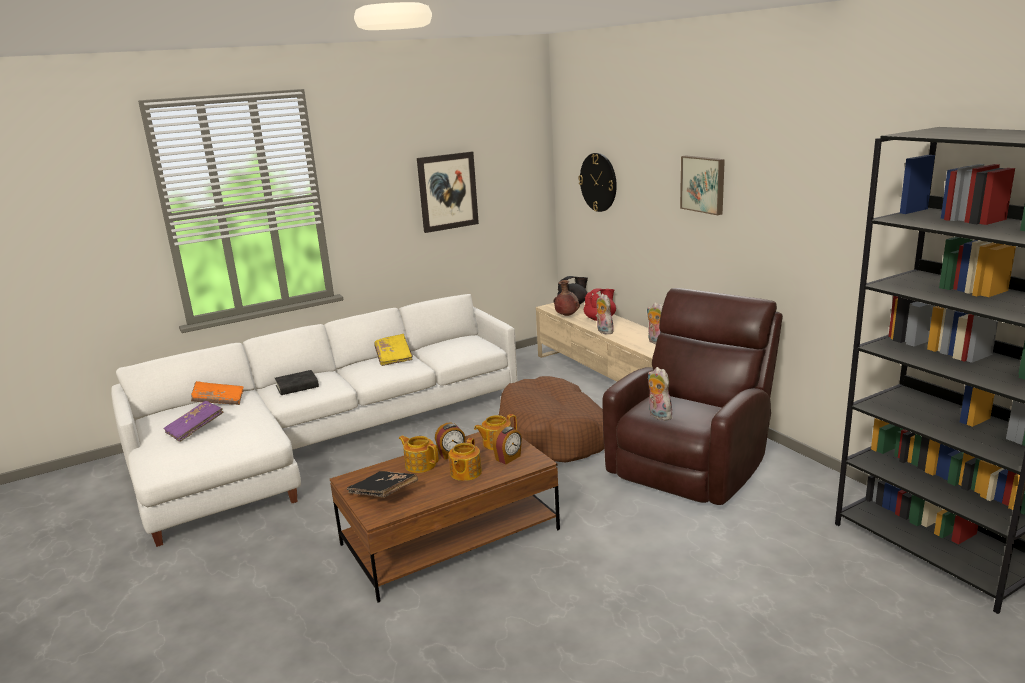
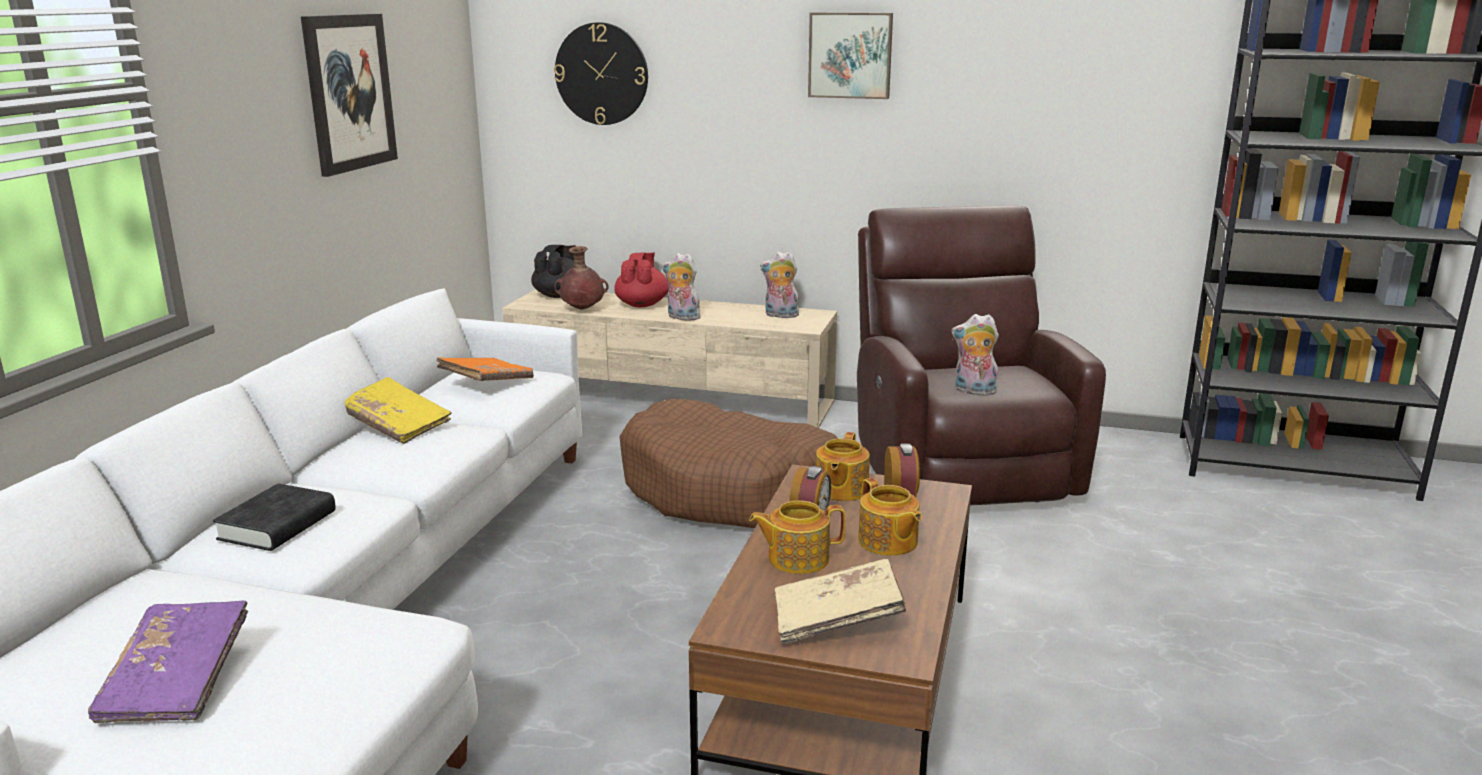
camera: 45 degrees left, 0 degrees up
(219, 401) = (118, 612): orange book -> orange book (487, 383)
(383, 494) = (837, 620): black book -> beige book

